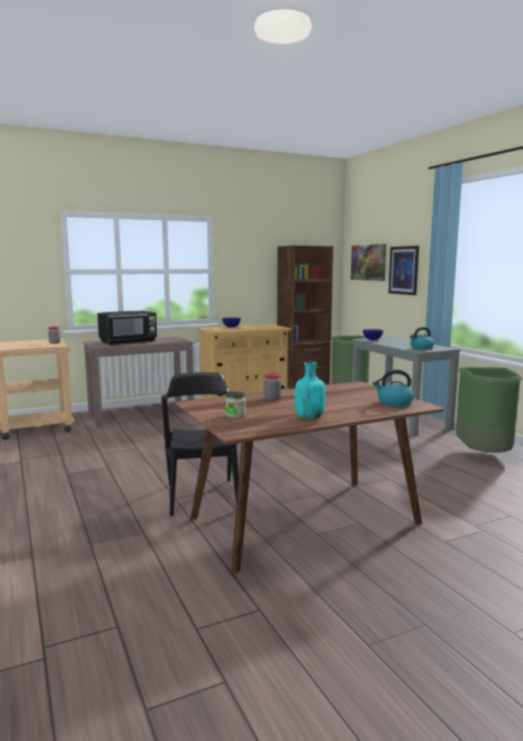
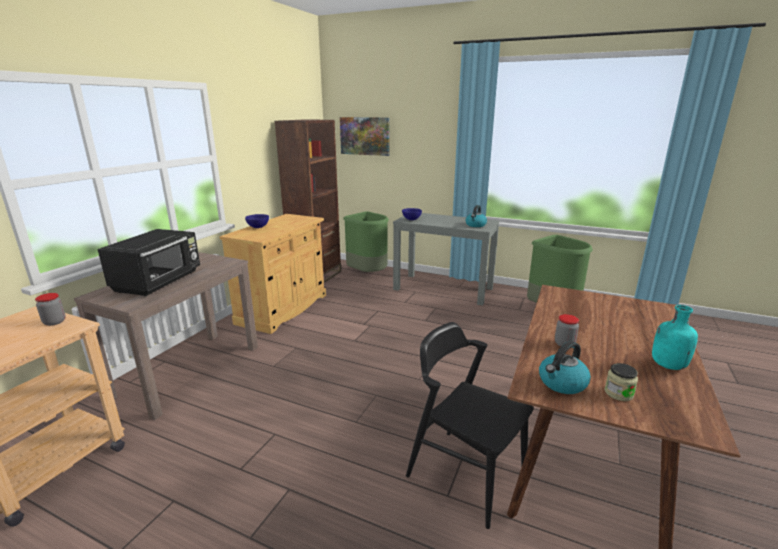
camera: 40 degrees left, 10 degrees up
(394, 403) = (642, 310): kettle -> kettle (562, 383)
(404, 270) = (415, 145): picture -> none

